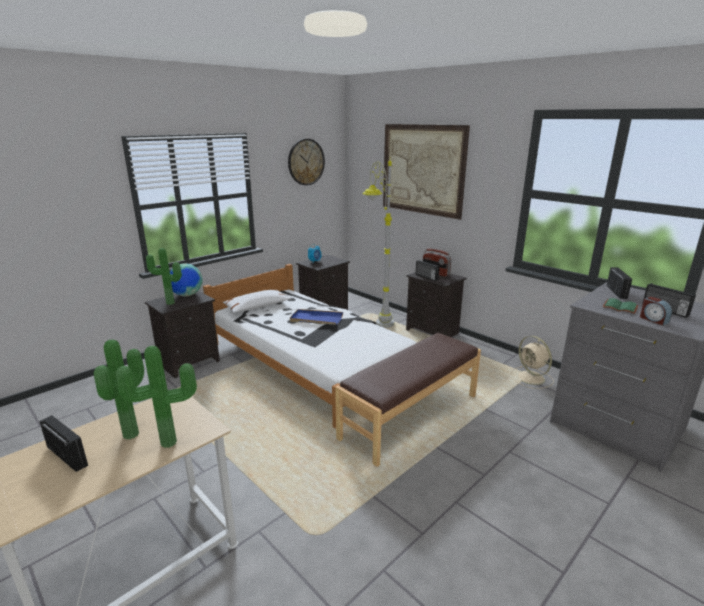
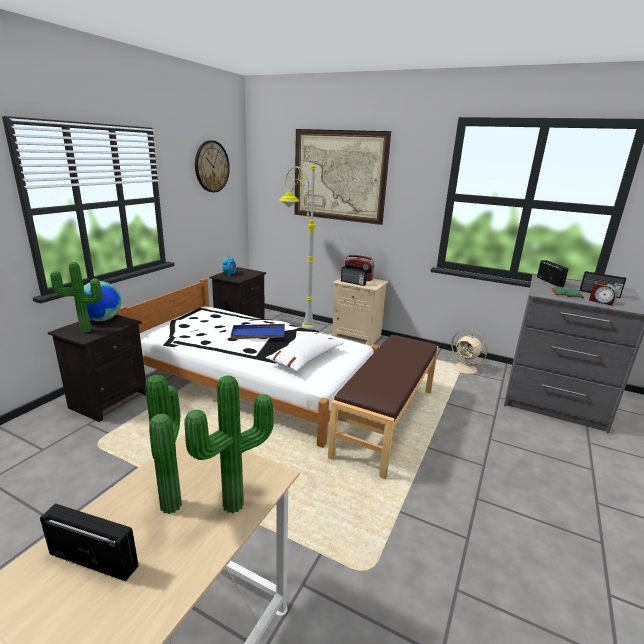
camera: 20 degrees left, 0 degrees up
(257, 307) = (182, 327): white pillow -> white pillow (305, 358)
(433, 332) = (357, 336): black nightstand -> beige nightstand

